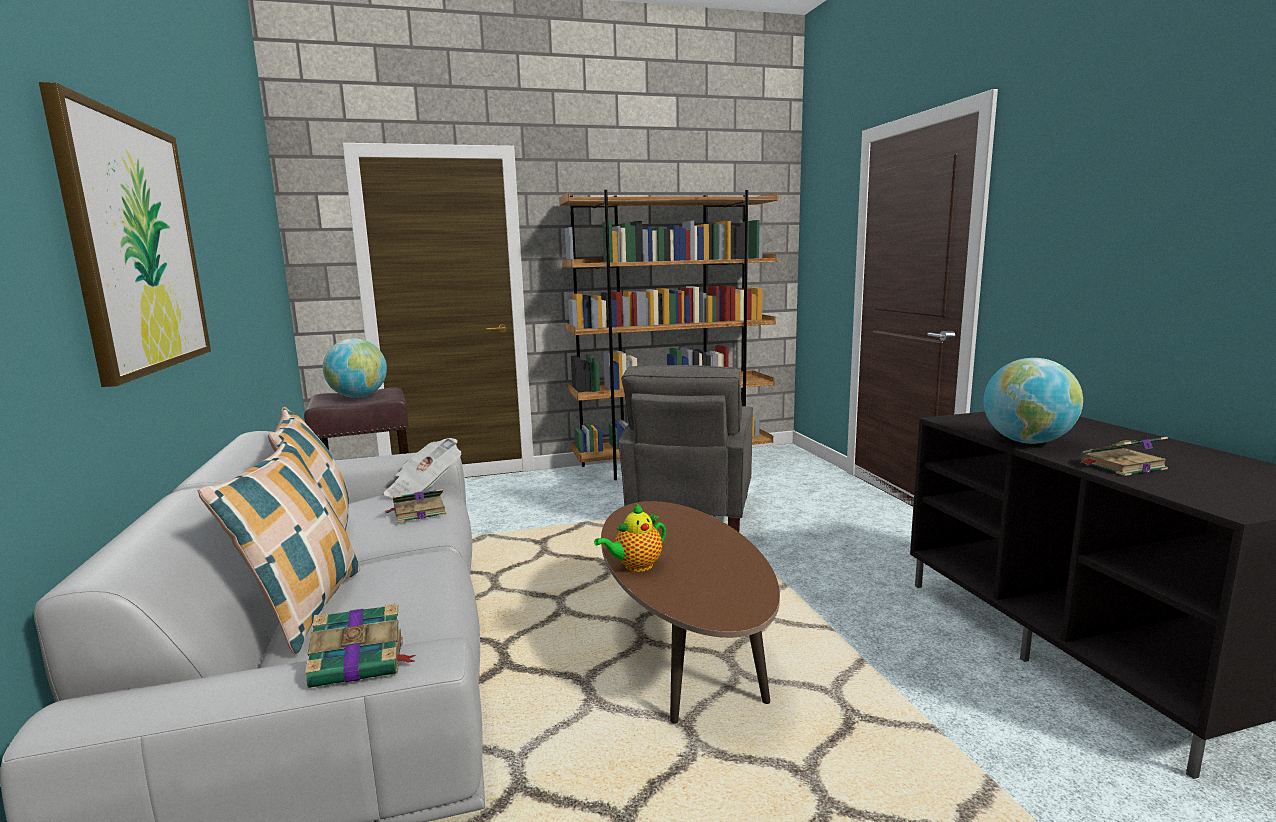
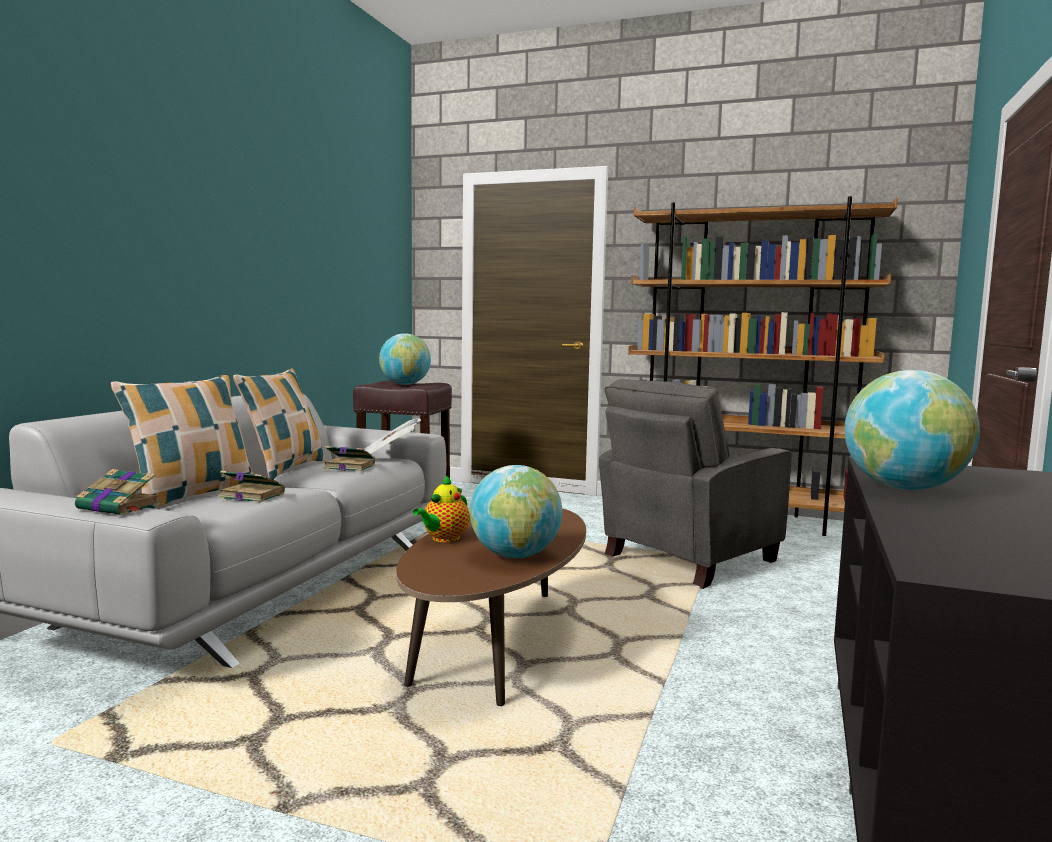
camera: 35 degrees right, 5 degrees down
(136, 245) = (194, 236): picture -> none
(635, 566) = (443, 539): teapot -> teapot turned 60 degrees counterclockwise
(723, 563) = (515, 555): none -> globe
(1121, 466) = (948, 521): book -> book (251, 495)

